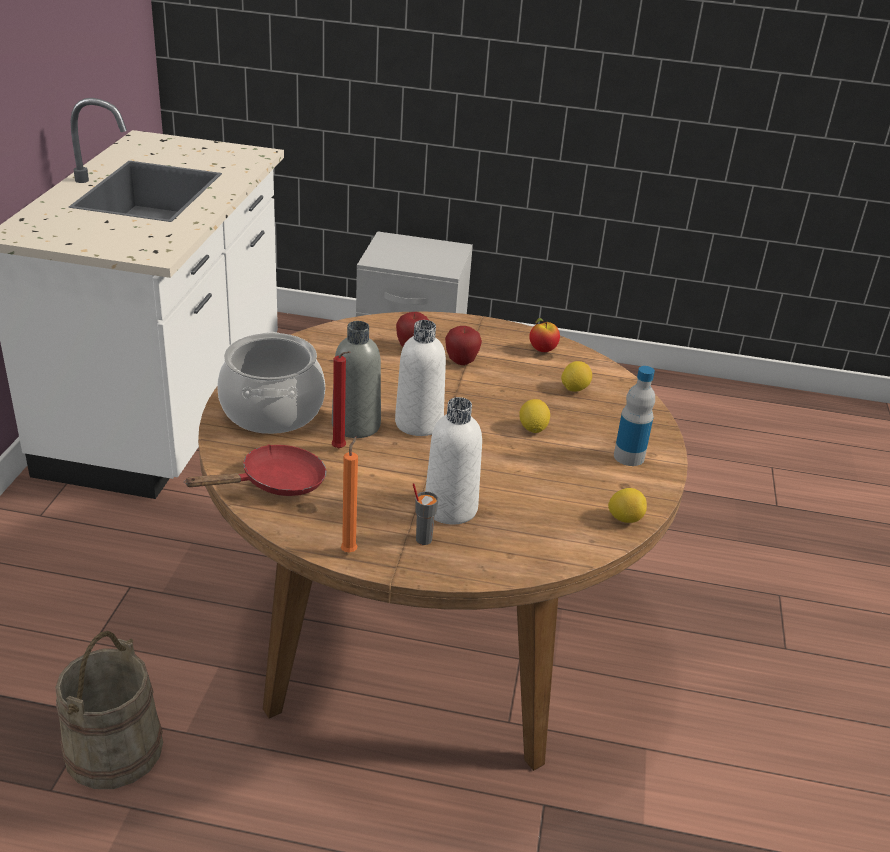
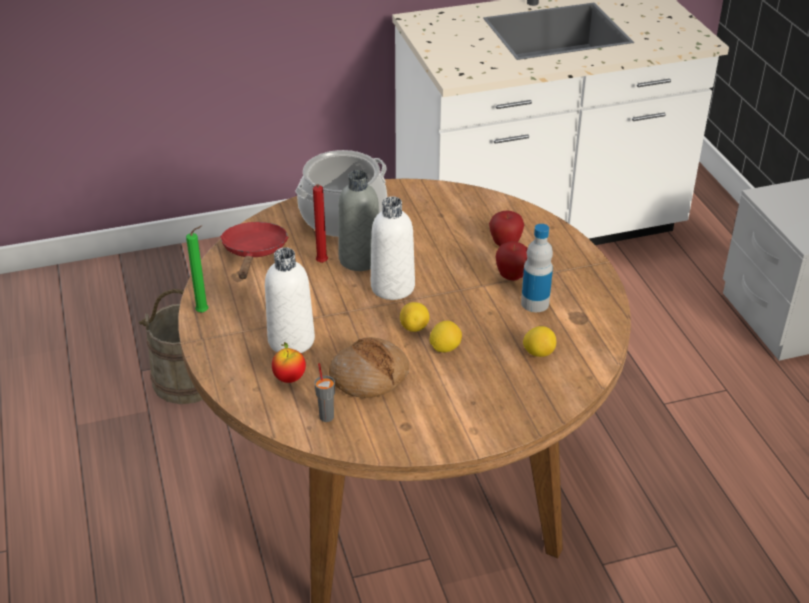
camera: 65 degrees right, 5 degrees up
(275, 484) = (254, 253): red frying pan -> red frying pan turned 120 degrees counterclockwise
(350, 550) = (204, 312): orange candle -> green candle
(423, 539) = (243, 340): grey cup -> grey cup (326, 416)
(542, 350) = (587, 314): apple -> apple (289, 378)
(542, 481) = (369, 376): none -> bread
(625, 518) = (355, 438): lemon -> lemon (414, 328)
(629, 457) = (455, 417): bottle -> bottle (535, 303)

